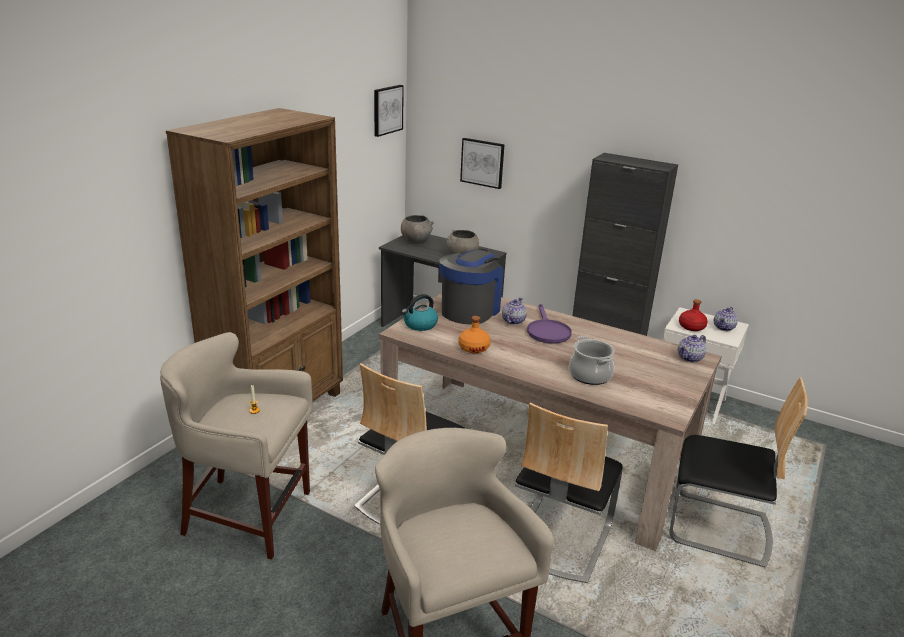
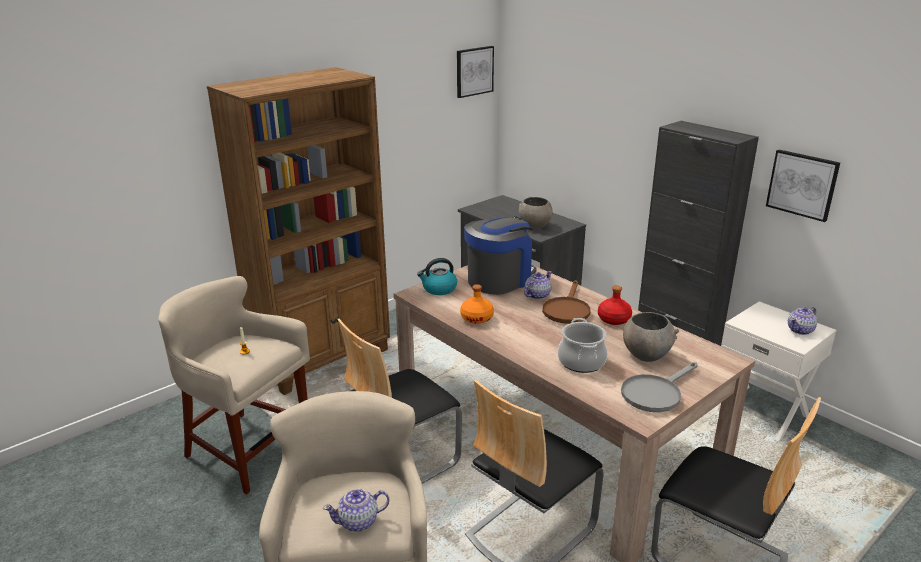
camera: 20 degrees right, 0 degrees up
(416, 241) = (498, 206): grey bowl -> grey bowl (646, 354)
(482, 162) = (566, 128): picture -> picture (802, 184)
(547, 331) = (566, 310): purple frying pan -> brown frying pan
(665, 393) = (655, 393): none -> grey frying pan
(690, 358) = (713, 358): teapot -> teapot (359, 522)
(691, 327) = (759, 325): red bottle -> red bottle (614, 319)

